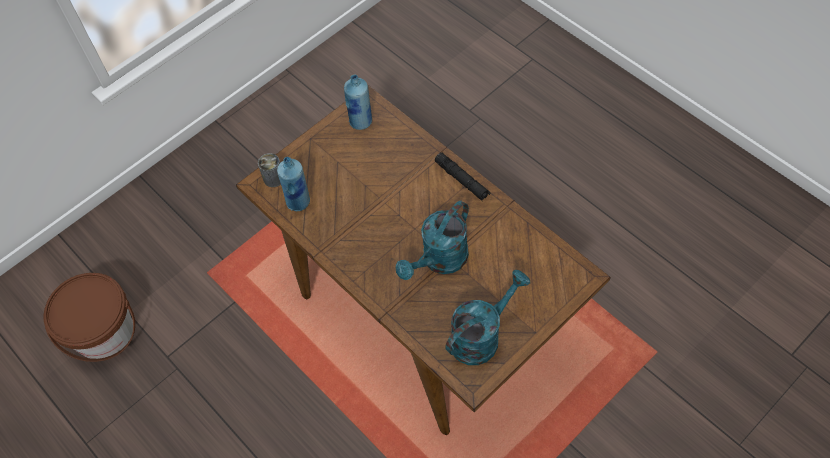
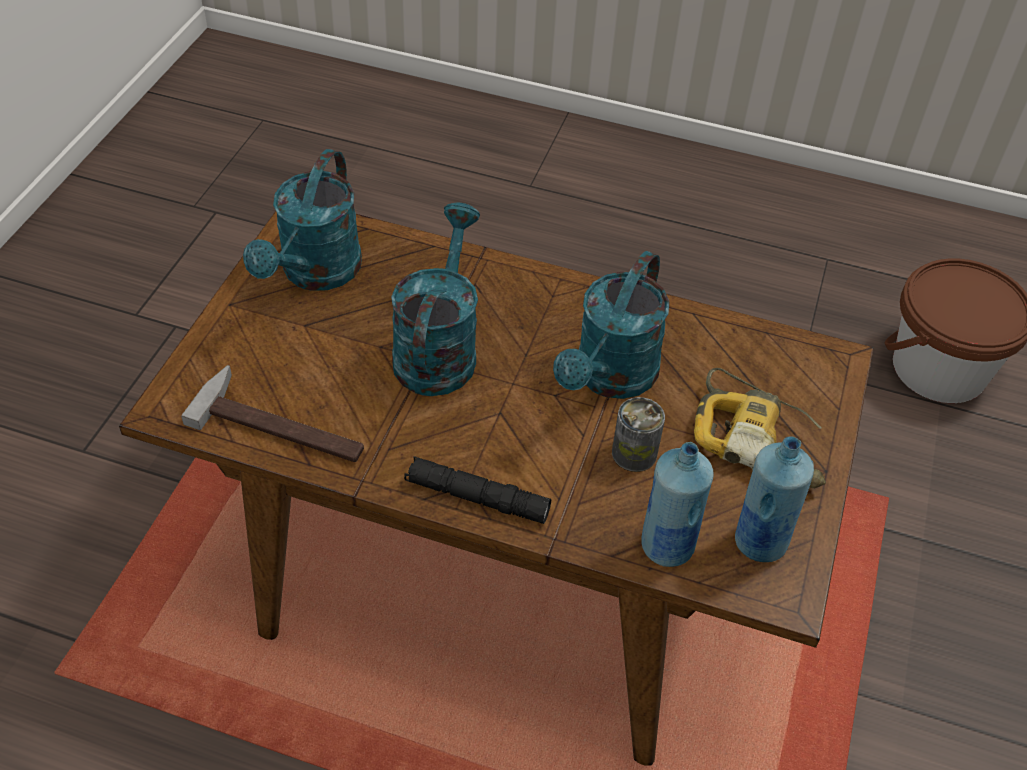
camera: 145 degrees right, 10 degrees down
(274, 178) = (821, 377): can -> can (634, 453)
(299, 202) = (743, 356): blue bottle -> blue bottle (666, 547)
(326, 160) = (759, 440): none -> power drill
(368, 214) = (610, 378): none -> turquoise watering can
(532, 247) = (282, 424): none -> hammer

